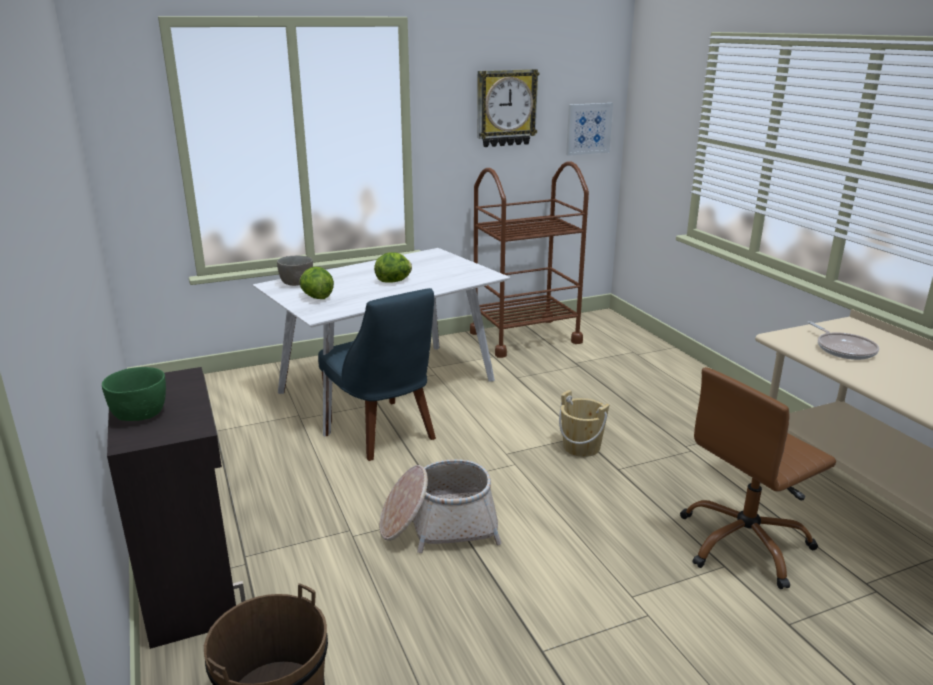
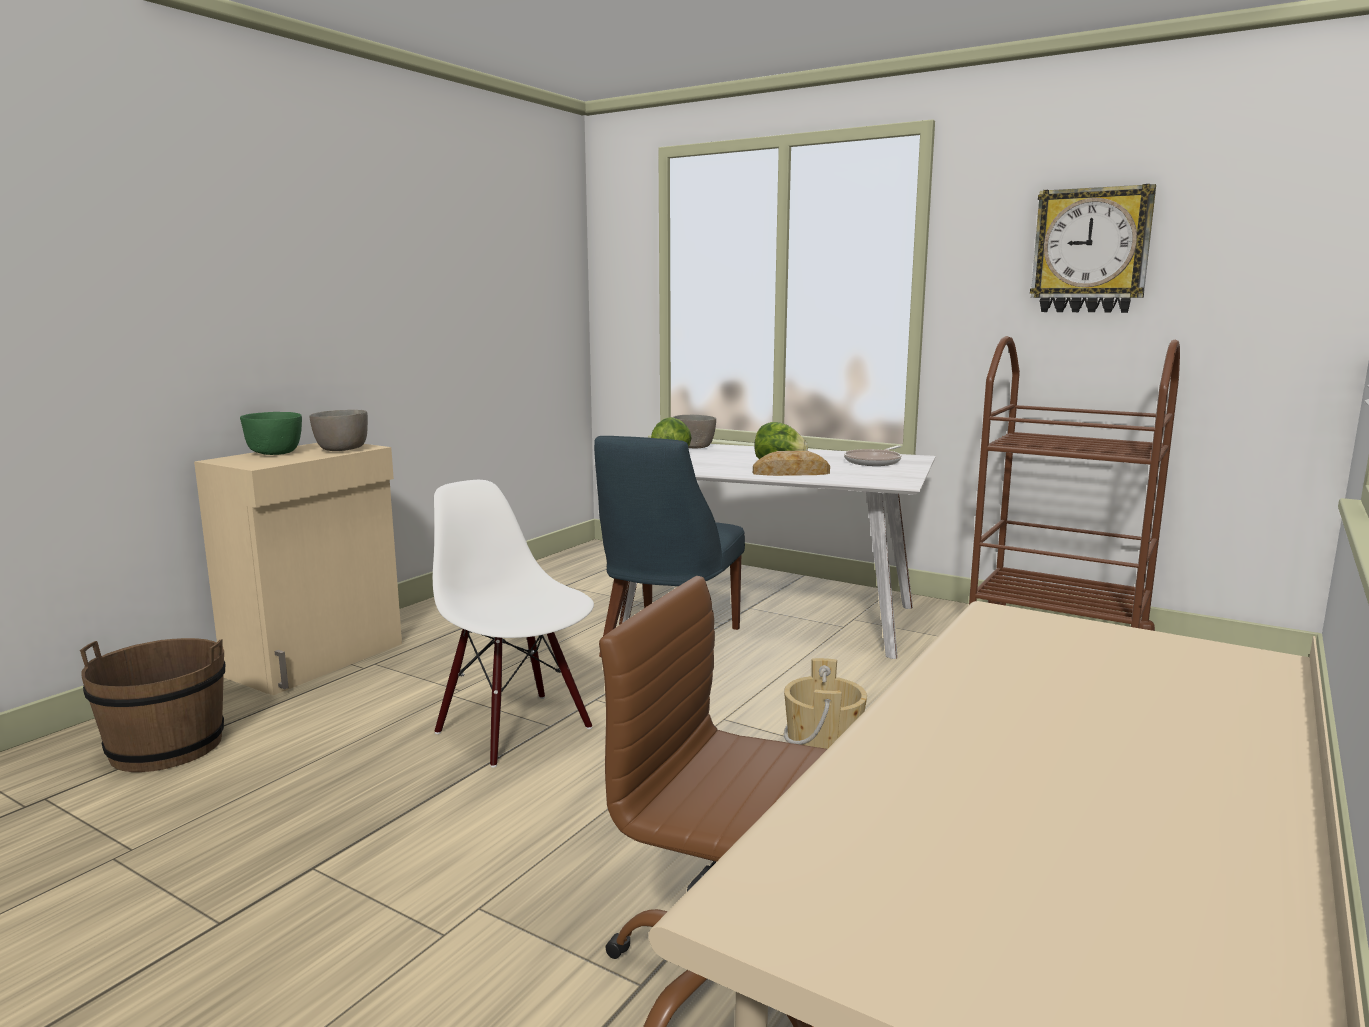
camera: 55 degrees right, 10 degrees down
(179, 386) = (341, 450): none -> grey bowl
(192, 583) = (318, 659): black cabinet -> beige cabinet
(424, 286) = (791, 473): none -> bread
(439, 525) = (516, 729): basket -> white chair
(588, 128) = (1275, 293): picture -> none
(843, 349) = (1061, 668): frying pan -> frying pan (874, 462)

